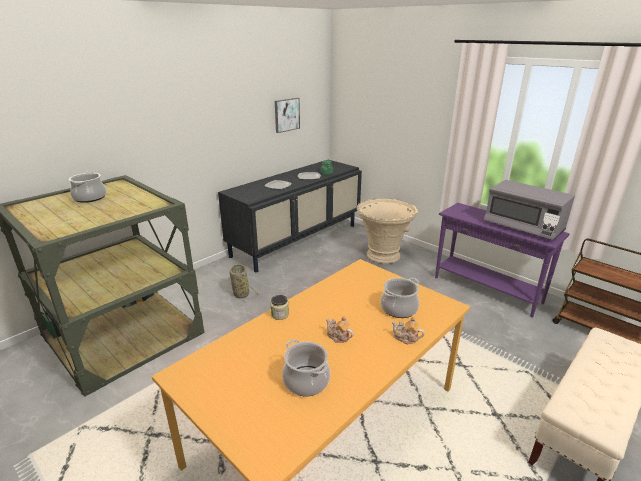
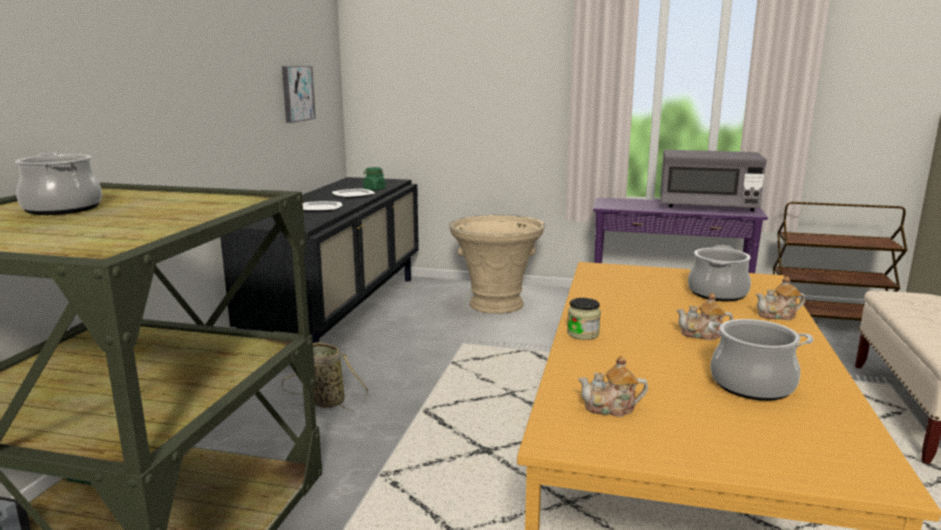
camera: 30 degrees left, 10 degrees down
(221, 367) = (611, 408): none -> teapot

